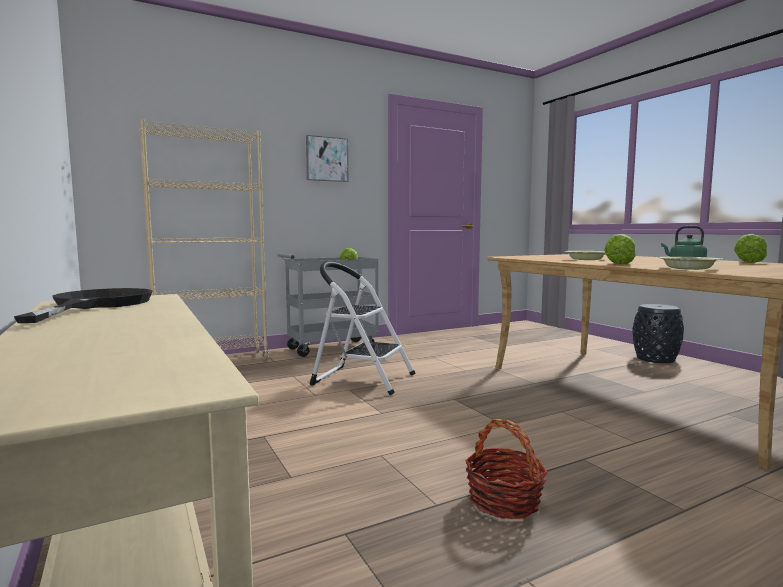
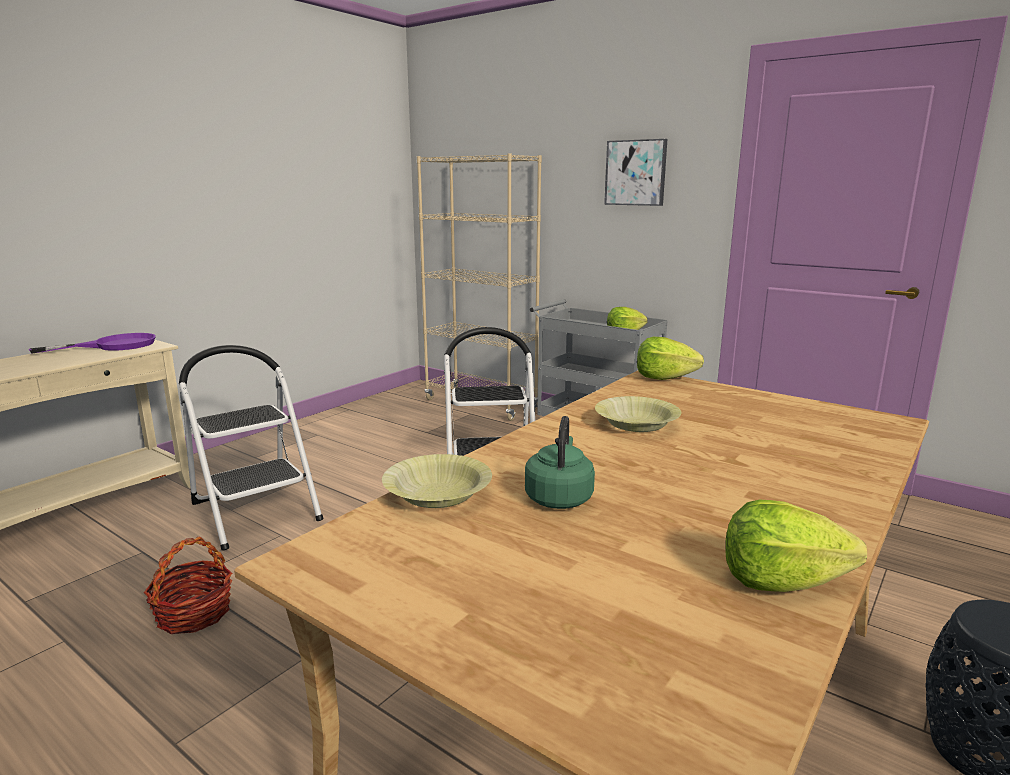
camera: 65 degrees right, 10 degrees up
(96, 305) = (113, 345): black frying pan -> purple frying pan
(309, 464) = (255, 510): none -> step ladder
(620, 263) = (533, 448): lettuce -> lettuce (664, 377)

